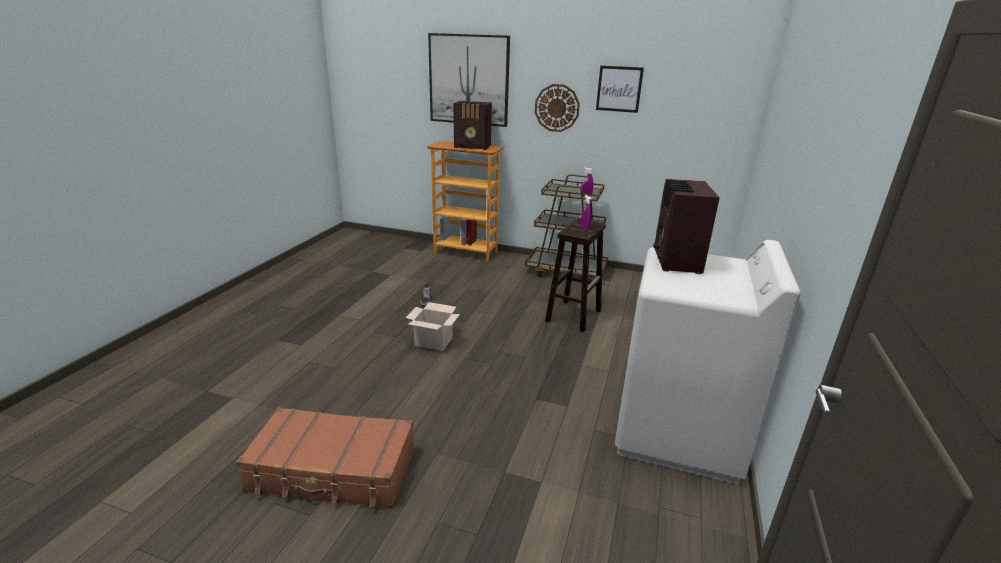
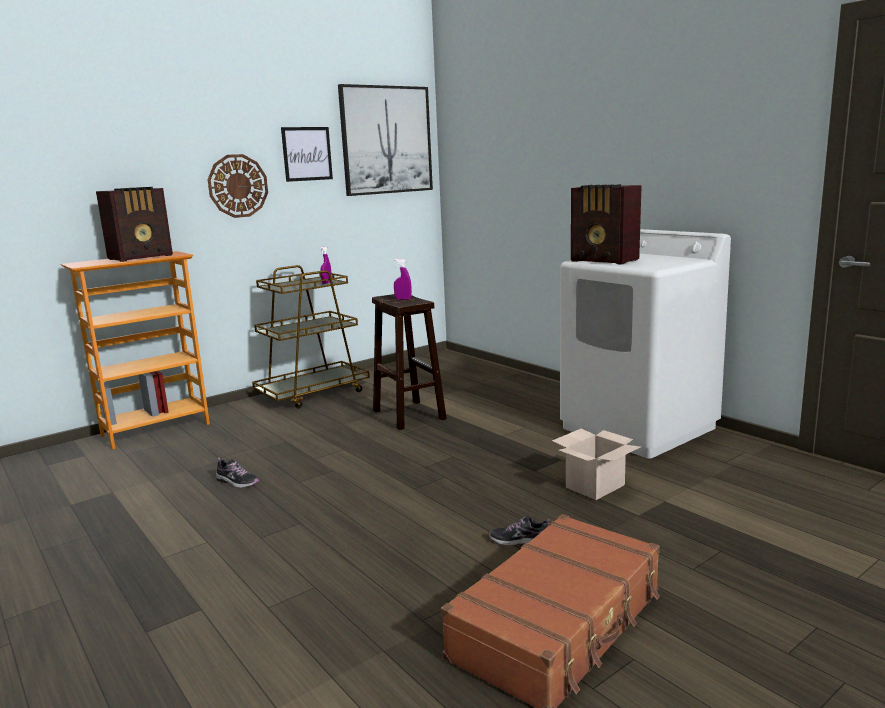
camera: 55 degrees left, 10 degrees down
(426, 424) = (521, 541): none -> shoe
(434, 341) = (351, 499): cardboard box -> cardboard box (595, 485)
(469, 80) = (95, 160): picture -> picture (386, 140)

